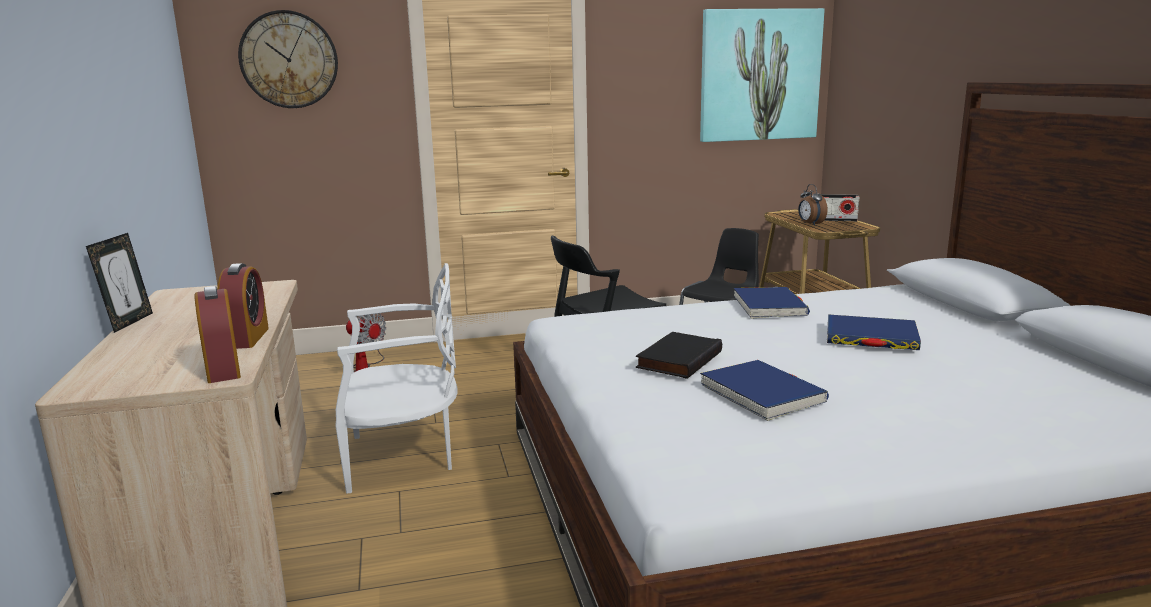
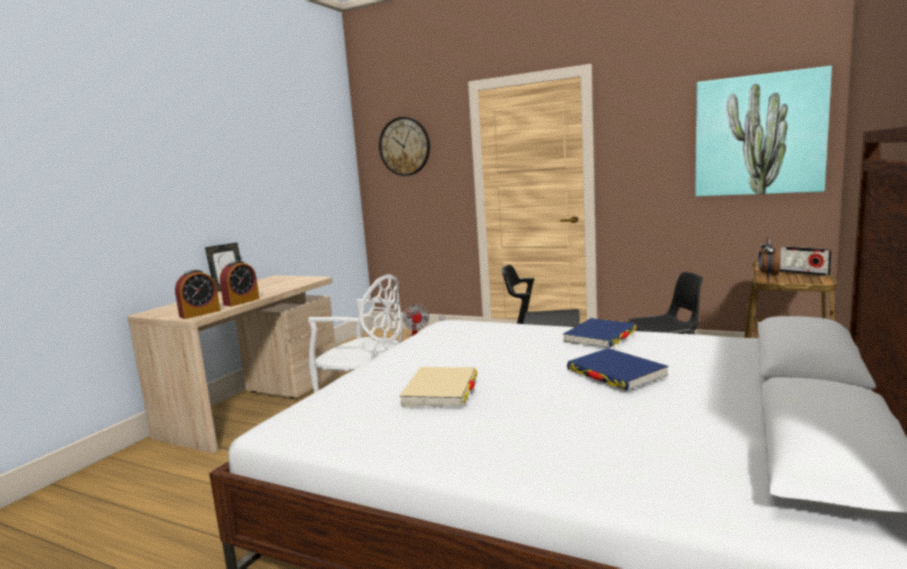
camera: 40 degrees right, 5 degrees down
(223, 369) = (200, 313): alarm clock -> alarm clock turned 150 degrees counterclockwise
(677, 359) = (445, 358): black book -> none
(762, 394) = (440, 390): blue book -> beige book

